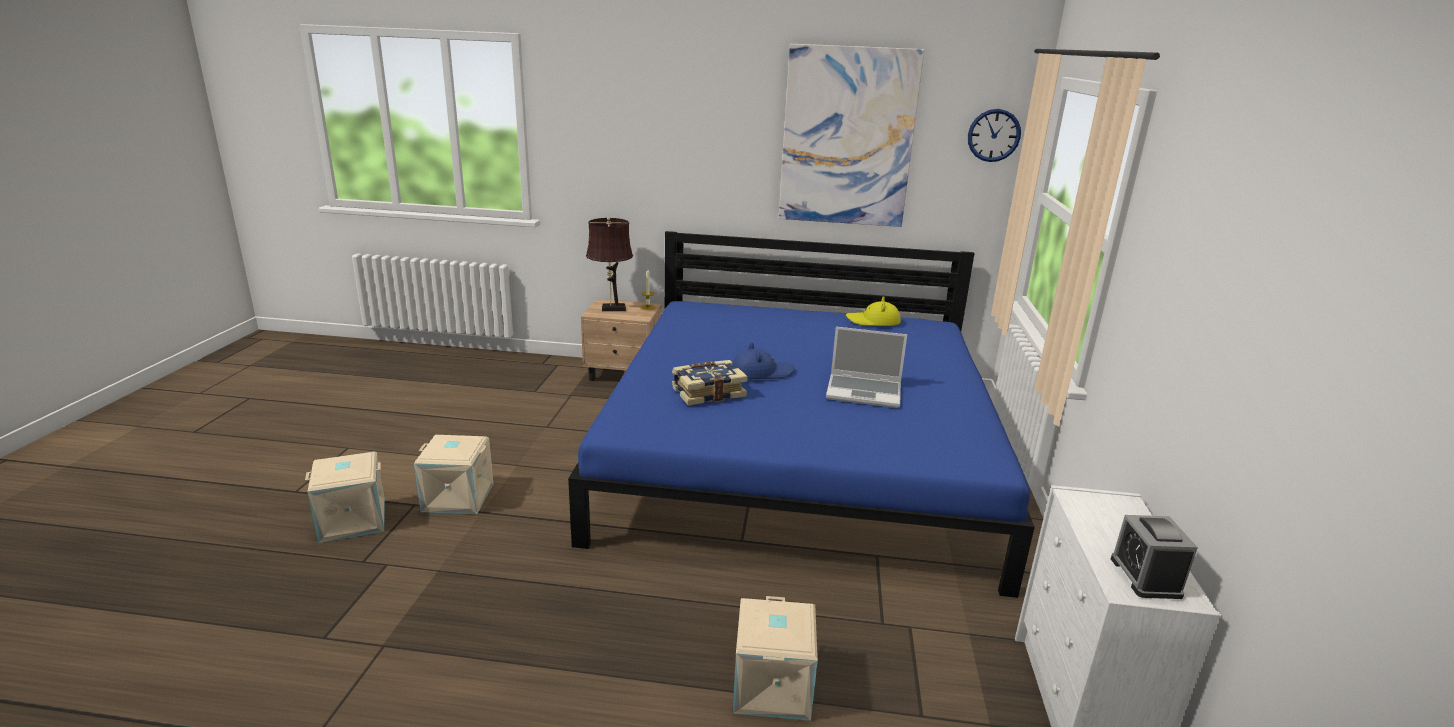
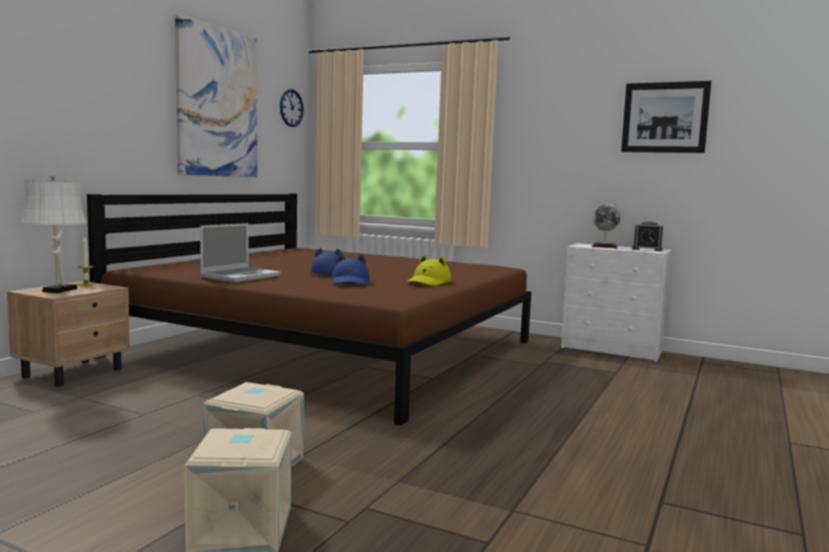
camera: 70 degrees left, 15 degrees down
(611, 308) = (57, 290): brown table lamp -> white table lamp
(708, 392) = (350, 282): book -> blue hat
(774, 687) = (591, 394): beige storage box -> none
(799, 454) = (330, 348): blue bed -> brown bed
(865, 392) = (391, 266): laptop -> laptop (240, 276)
(873, 321) = (272, 251): yellow hat -> yellow hat (428, 282)
(1112, 524) = (604, 247): none -> globe
(1312, 306) = (665, 117): none -> picture

